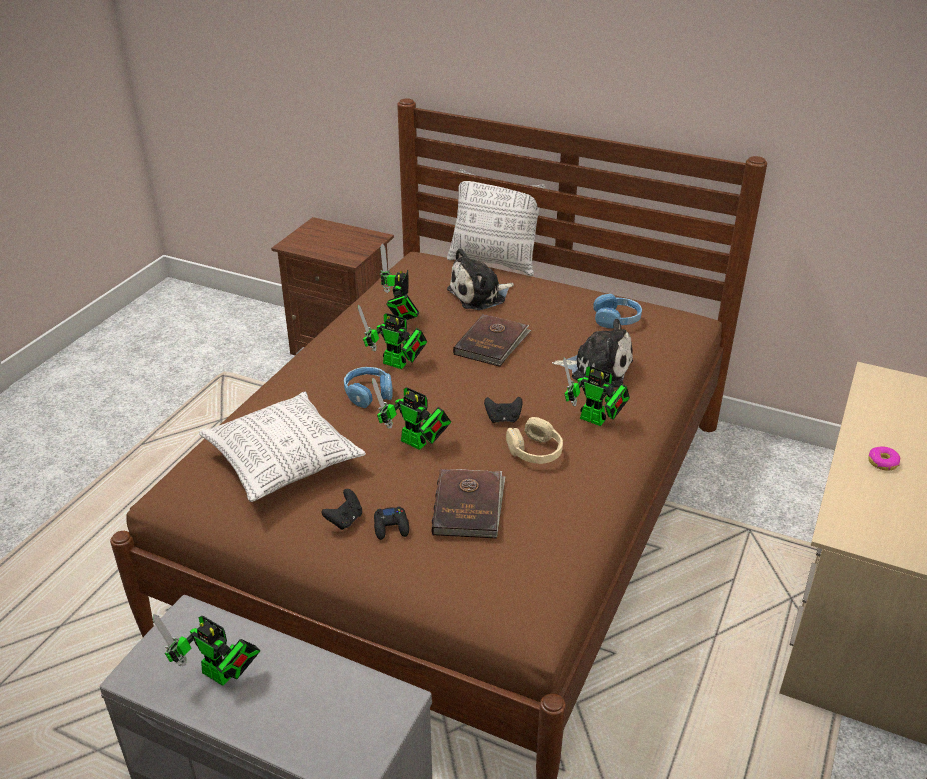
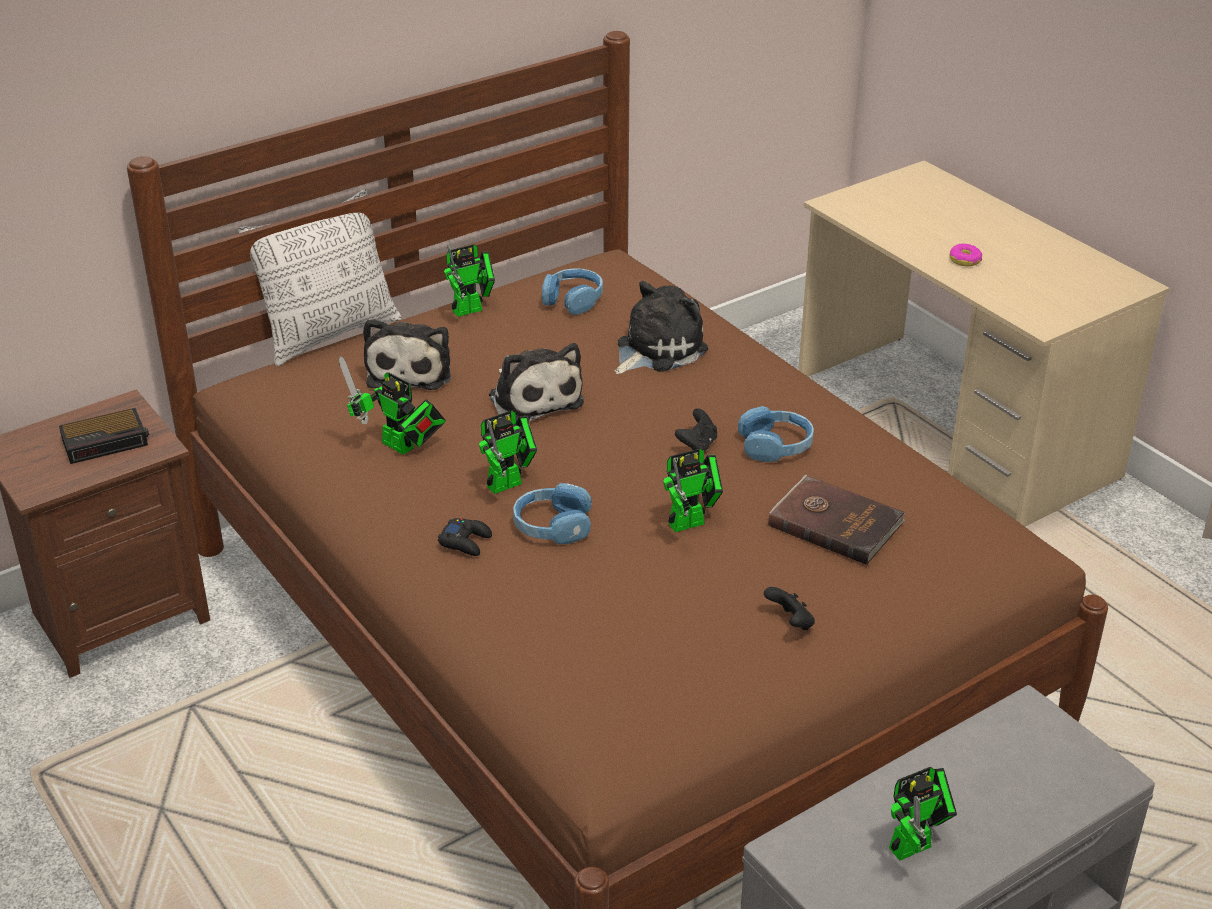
camera: 60 degrees left, 0 degrees up
(282, 461) = (633, 640): pillow -> none
(342, 245) = (107, 441): none -> alarm clock
(391, 527) = (829, 591): black game controller -> black game controller (465, 541)
(492, 343) = (534, 398): brown book -> plush toy
(535, 451) = (776, 445): beige headphones -> blue headphones
(596, 420) = (753, 387): toy robot -> toy robot (472, 309)

